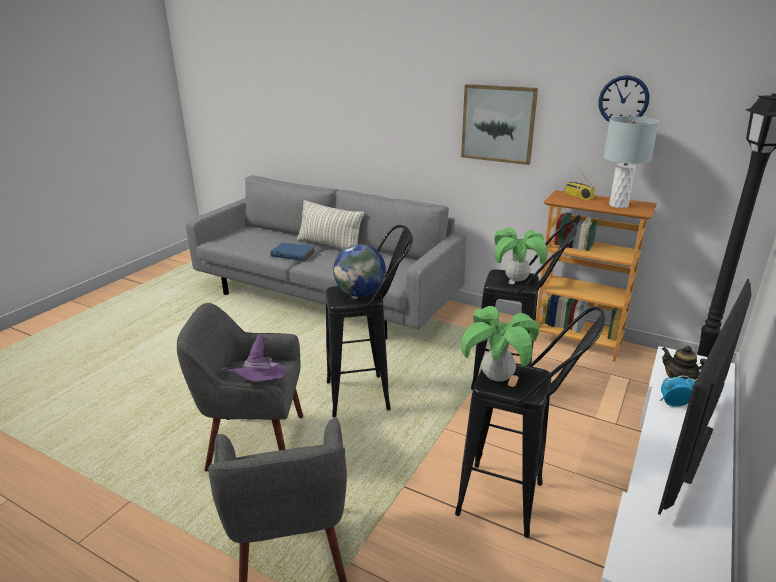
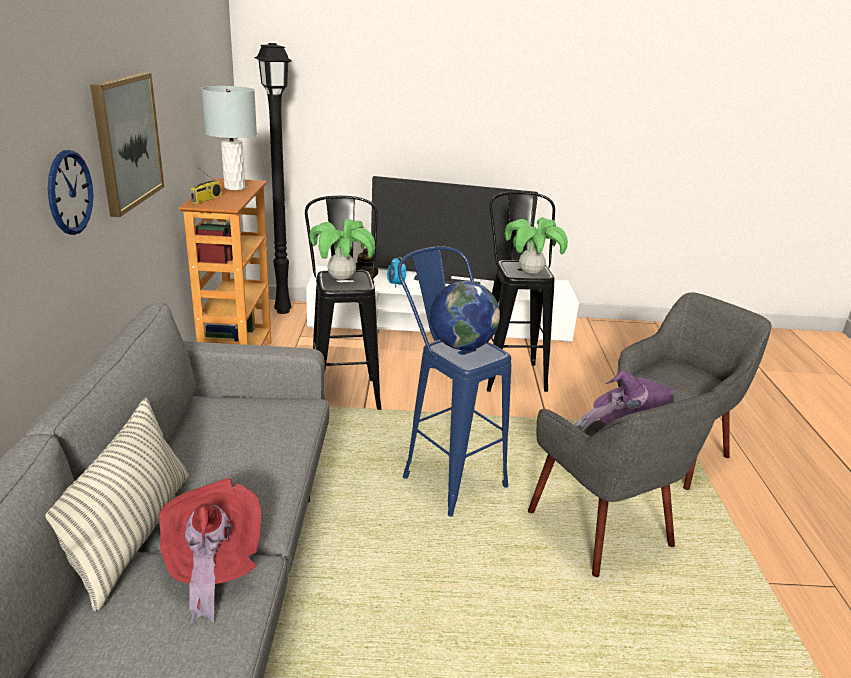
camera: 120 degrees left, 0 degrees up
(294, 253) = (212, 567): blue book -> red hat
(369, 394) = (444, 474): black stool -> blue stool
(623, 100) = (184, 72): wall clock -> wall clock (70, 192)

